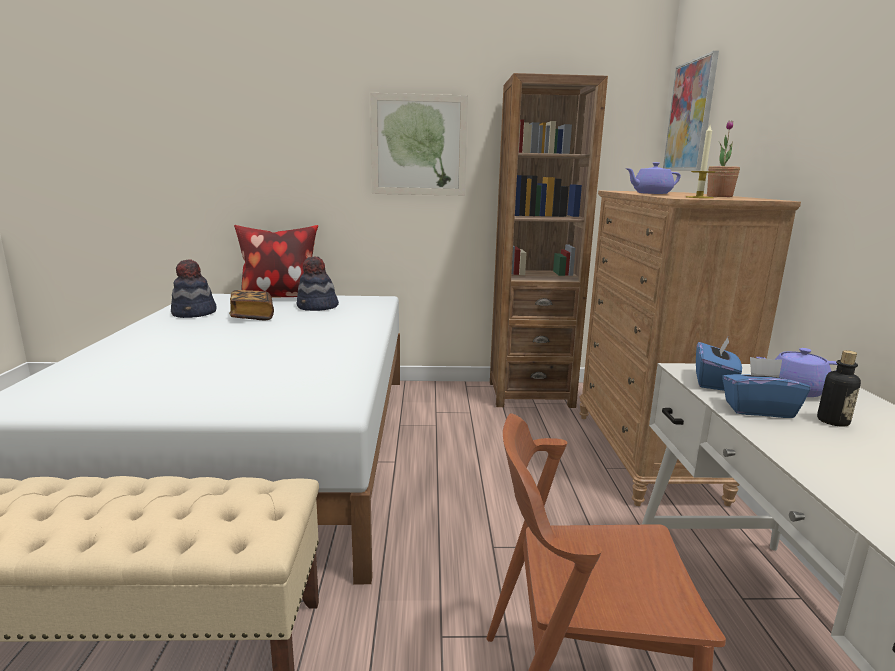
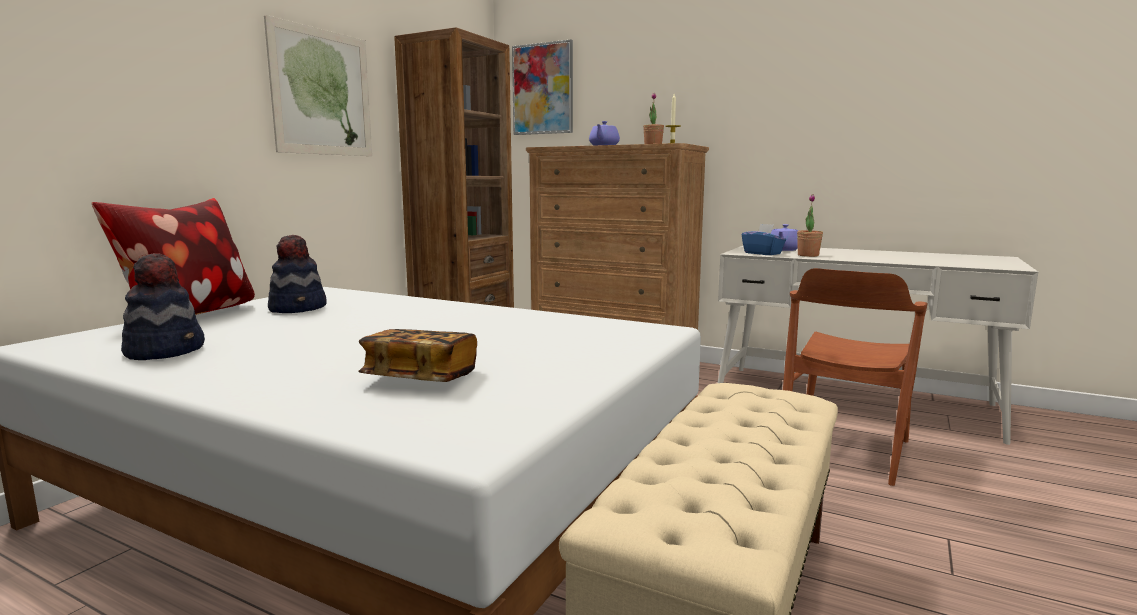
camera: 60 degrees left, 5 degrees down
(252, 316) = (268, 330): book -> book (421, 378)
(758, 409) = (808, 255): blue tissue box -> potted plant
(833, 421) = (827, 253): bottle -> none

